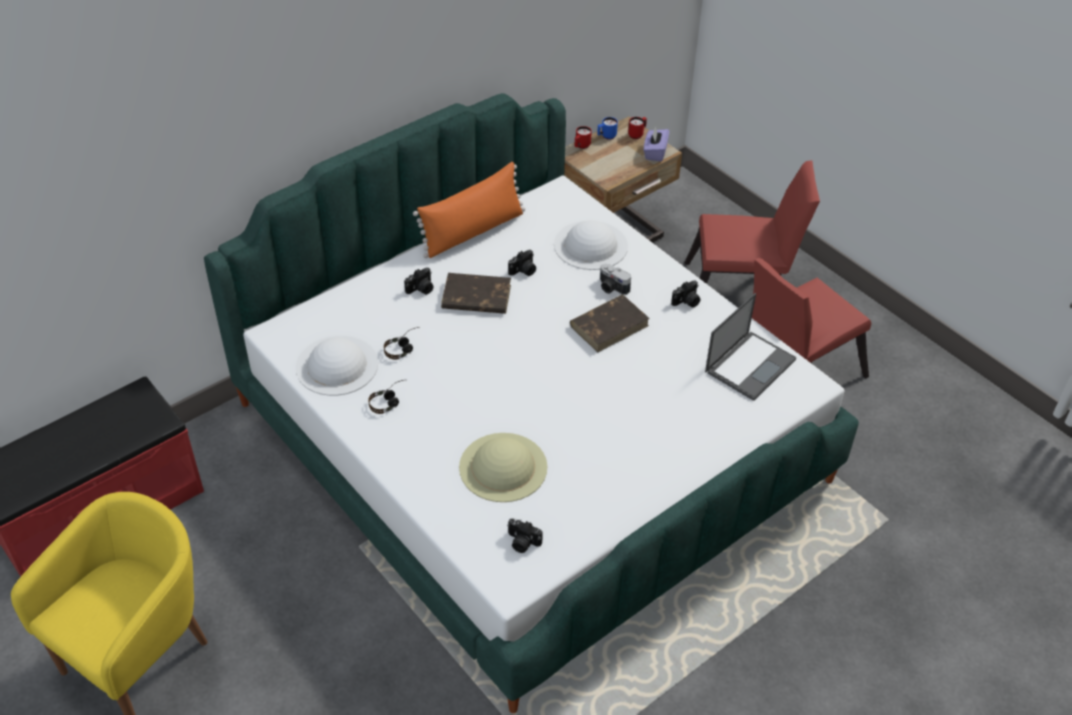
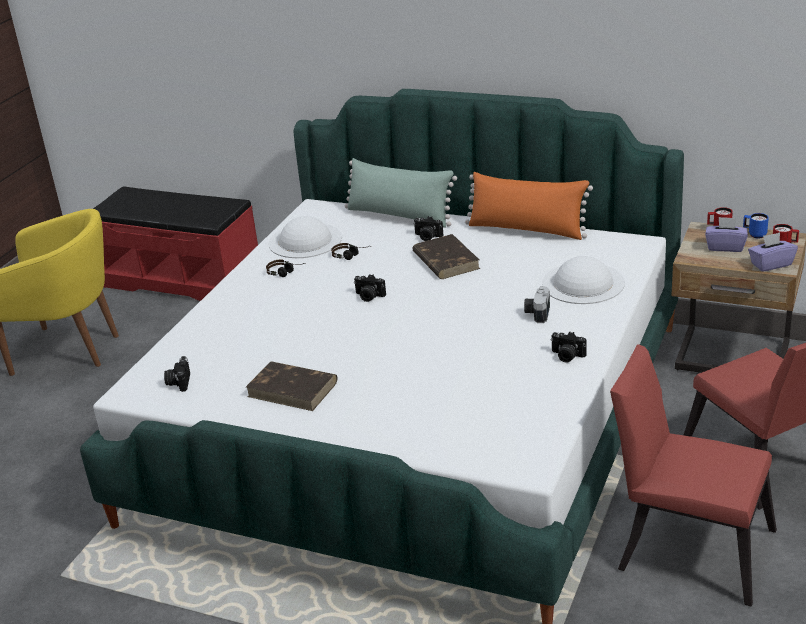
camera: 65 degrees right, 15 degrees down
(359, 288) = (399, 215): none -> green pillow
(503, 467) = (257, 344): beige hat -> none
(523, 271) = (505, 267): camera -> camera (369, 296)
(609, 325) = (484, 329): brown book -> brown book (293, 389)
(610, 157) = (725, 247): none -> purple tissue box
(750, 365) = (517, 421): laptop -> none

